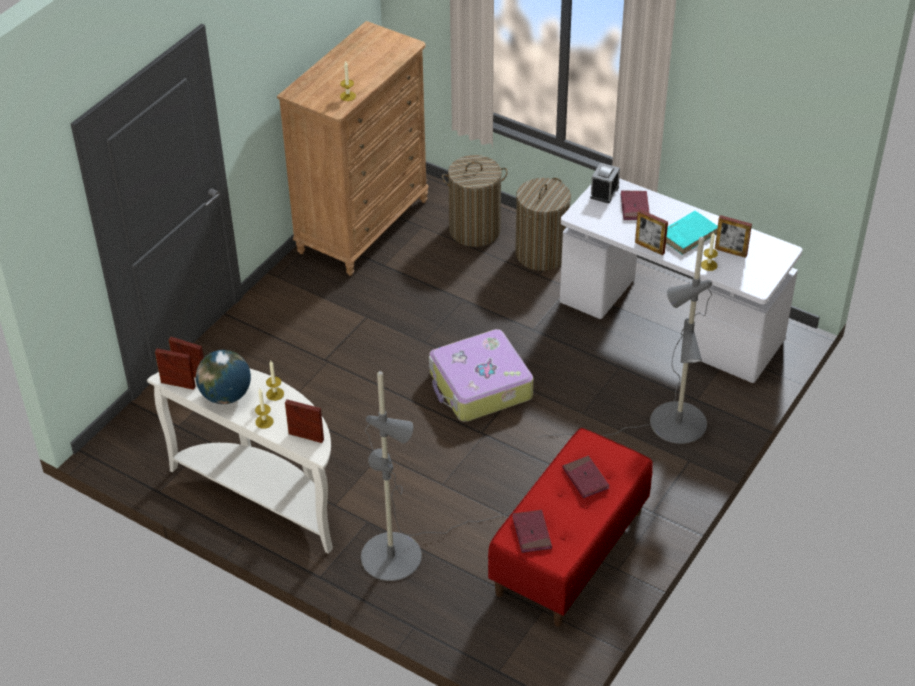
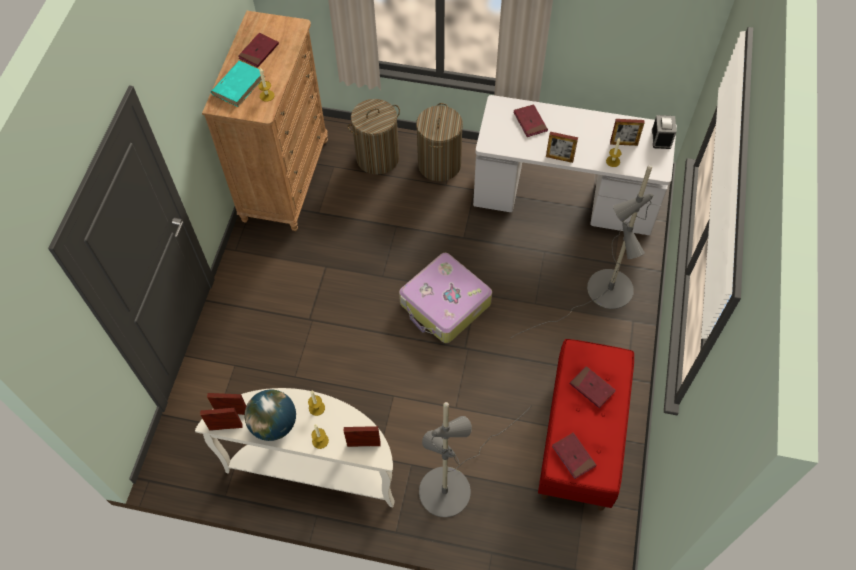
camera: 20 degrees left, 15 degrees up
(359, 58) = (259, 51): none -> red book
(604, 192) = (499, 114): alarm clock -> alarm clock (661, 138)
(688, 234) = (583, 136): turquoise book -> turquoise book (238, 85)

